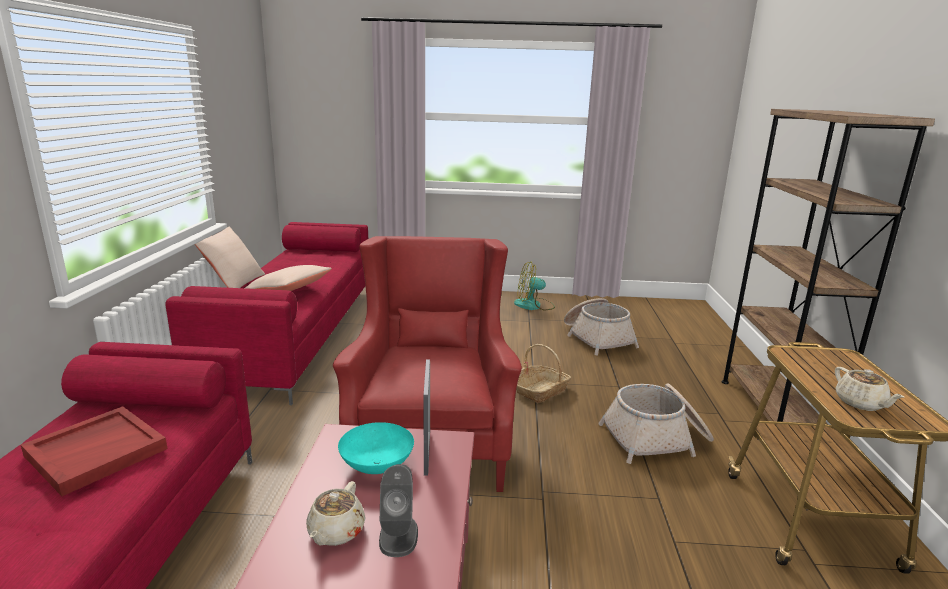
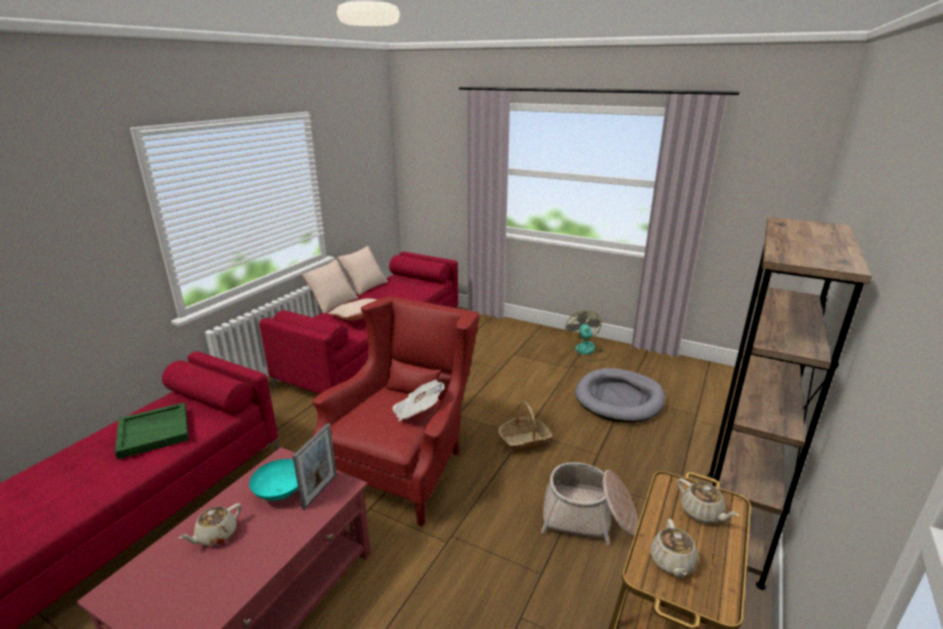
camera: 25 degrees right, 5 degrees up
(97, 451) = (154, 431): red tray -> green tray
(261, 262) = (365, 286): none -> beige pillow
(398, 535) = (247, 551): grey speaker -> none
(462, 358) = (417, 411): none -> newspaper
(534, 305) = (587, 352): fan -> fan turned 60 degrees clockwise
(597, 338) = (619, 398): basket -> grey dog bed
(836, 366) = (702, 513): none -> beige teapot

